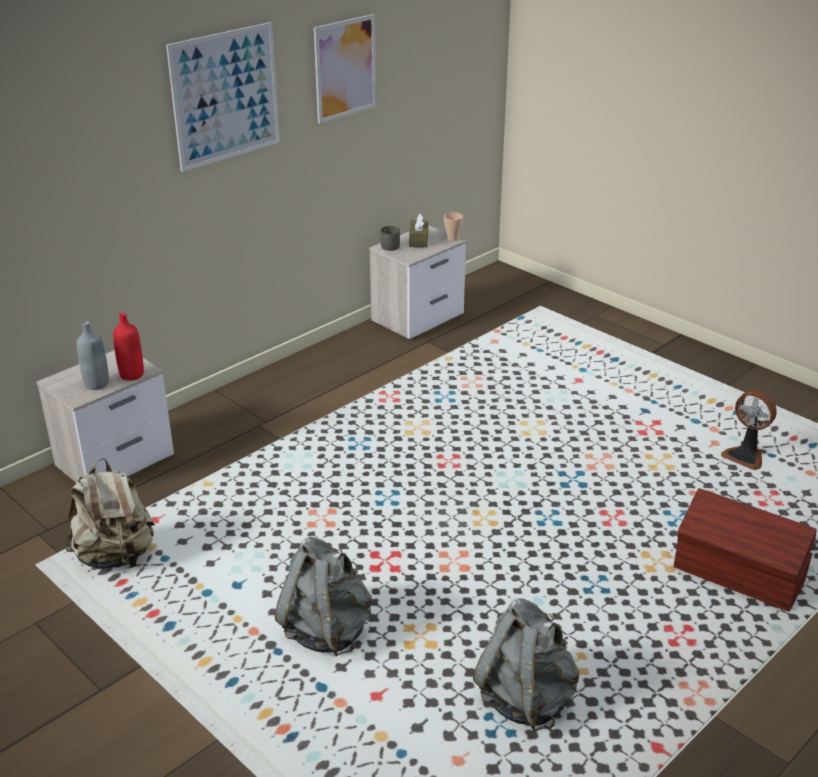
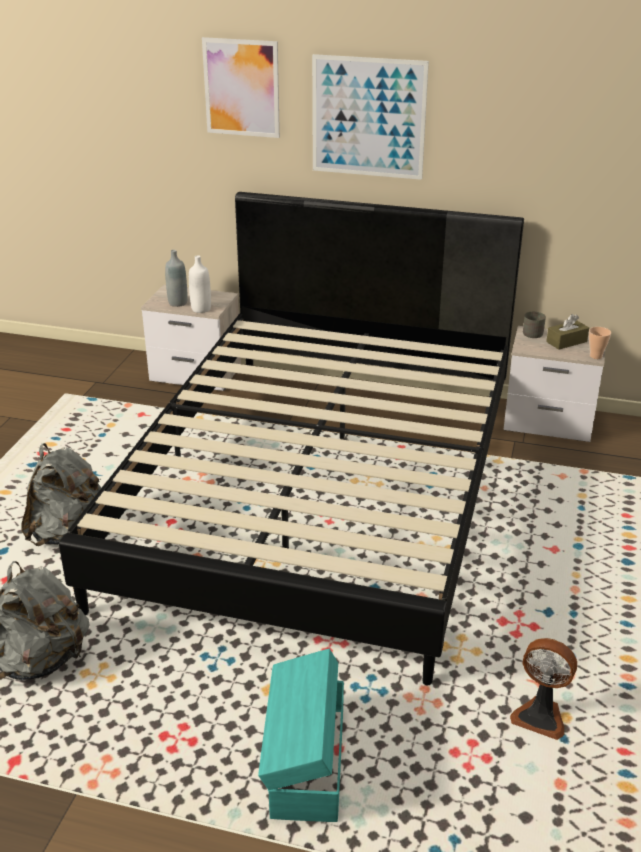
camera: 60 degrees right, 0 degrees up
(115, 556) = (92, 417): beige backpack -> none
(132, 375) = (201, 309): red bottle -> white bottle
(345, 68) = (518, 131): picture -> picture (241, 88)
(409, 456) = (321, 493): none -> black bed
(739, 576) = (305, 762): brown storage box -> turquoise storage box
(745, 456) = (540, 716): fan -> fan turned 75 degrees counterclockwise

